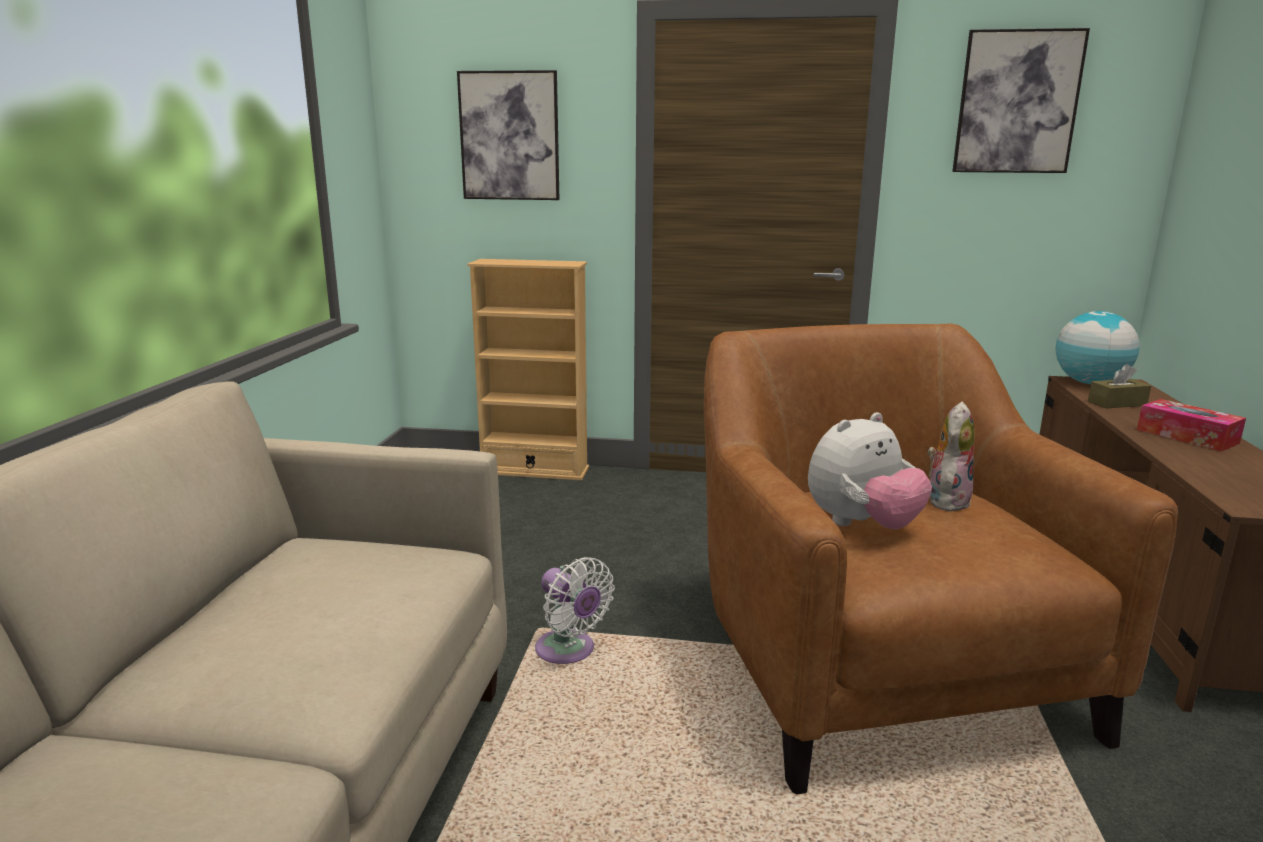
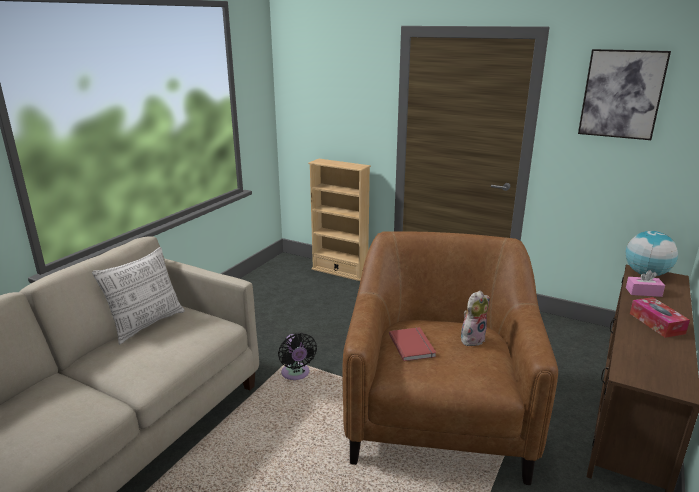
camera: 20 degrees right, 5 degrees up
(257, 580) = (147, 324): none -> pillow
(509, 136) = (335, 95): picture -> none
(569, 652) = (296, 374): white fan -> black fan
(862, 525) = (413, 345): plush toy -> red book
(1117, 403) = (643, 292): brown tissue box -> pink tissue box

